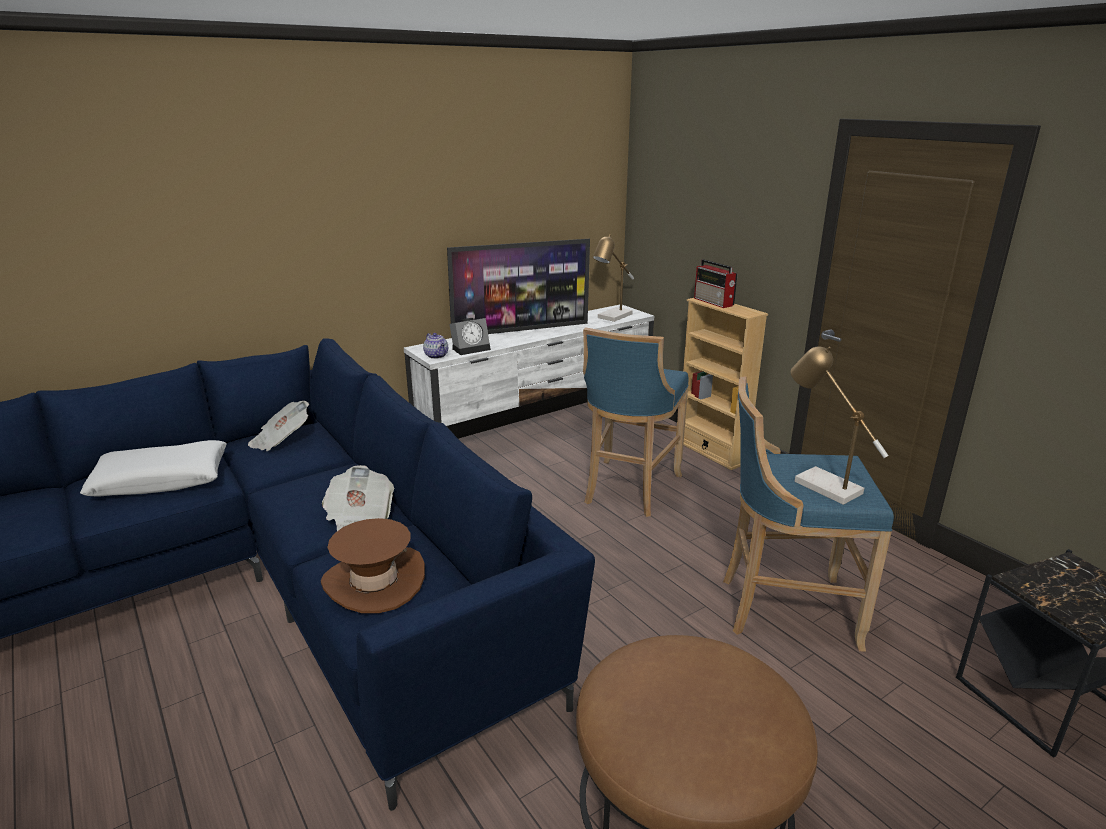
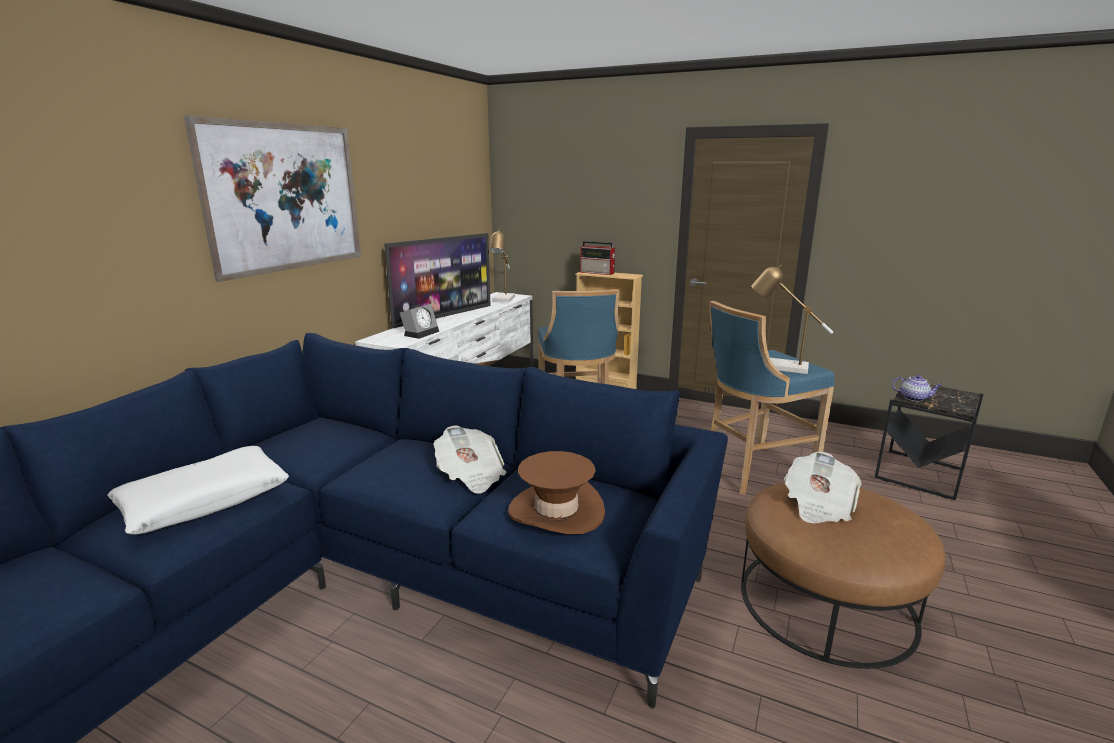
camera: 30 degrees left, 5 degrees down
(281, 441) = (303, 438): newspaper -> newspaper (818, 505)
(328, 202) = (286, 197): none -> picture
(437, 356) = (398, 342): teapot -> teapot (914, 398)

